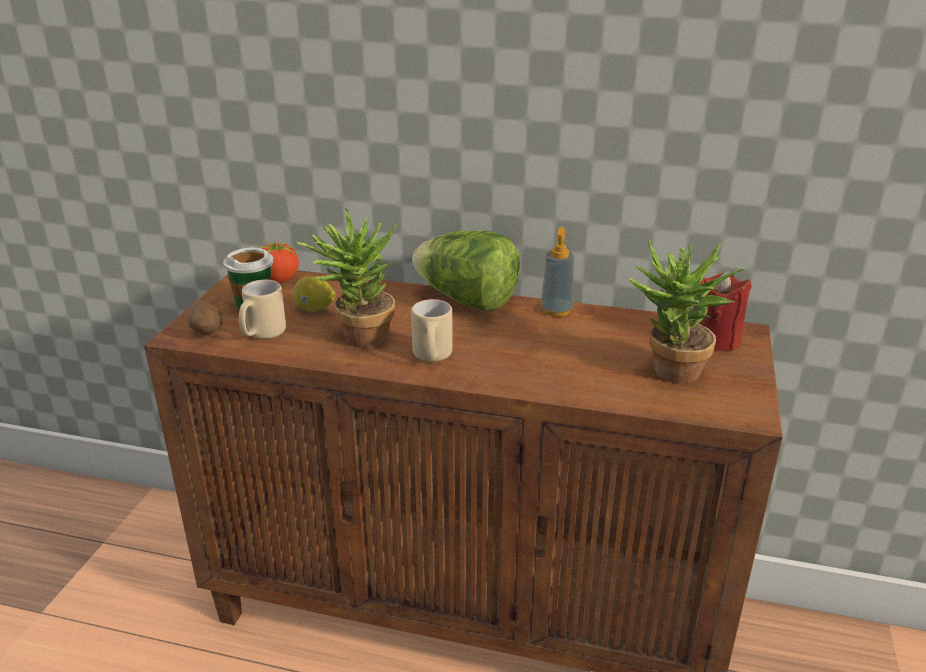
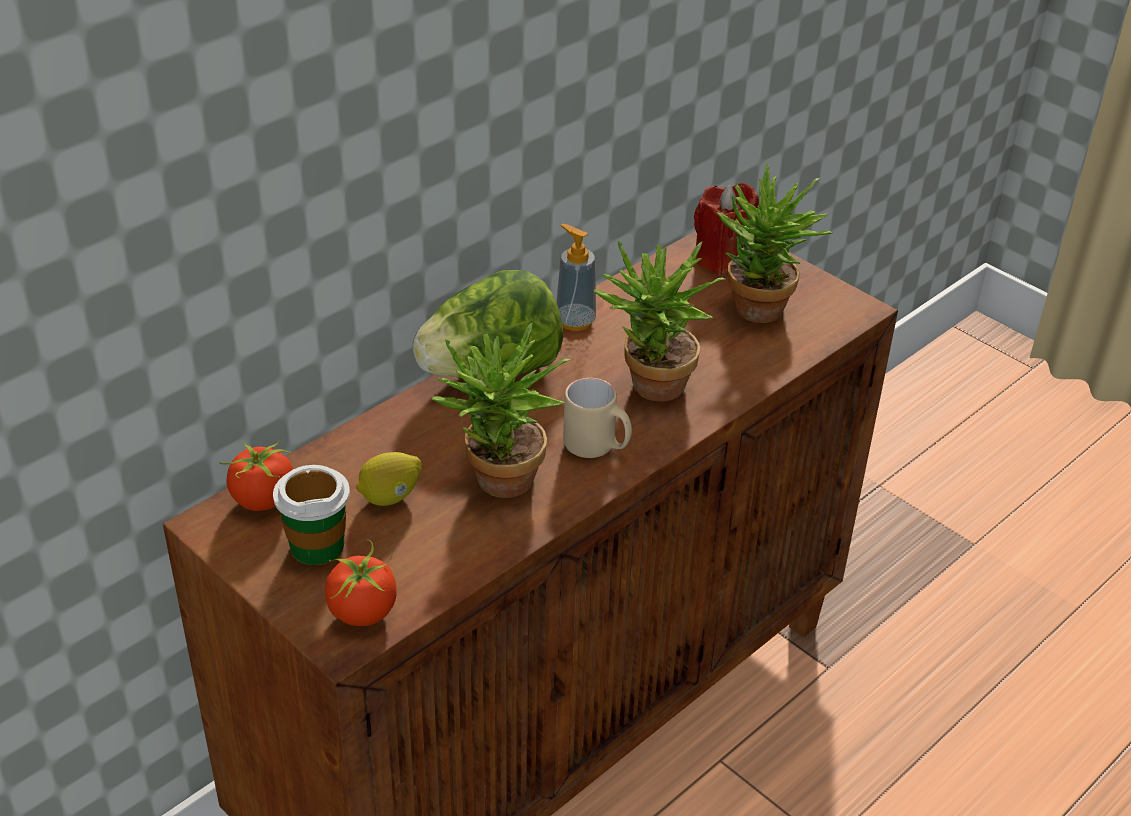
camera: 60 degrees left, 10 degrees up
(208, 333) = (363, 612): potato -> tomato
(262, 335) = (415, 563): beige mug -> none
(518, 357) = (650, 390): none -> potted plant

